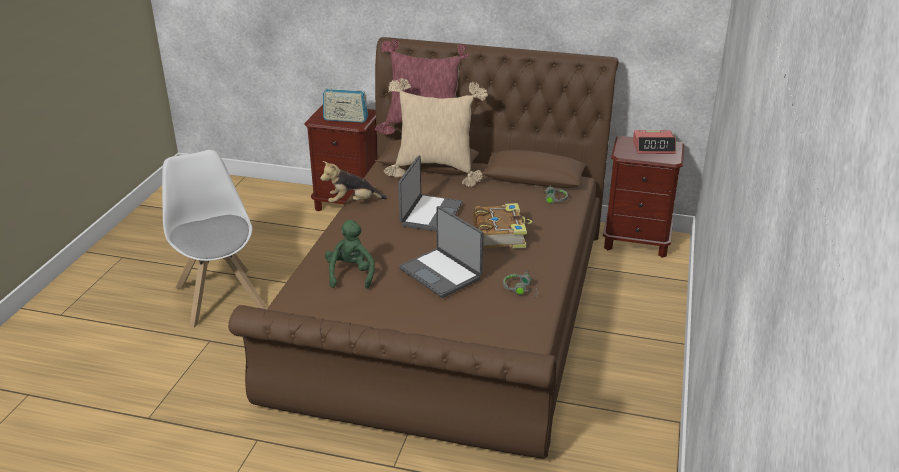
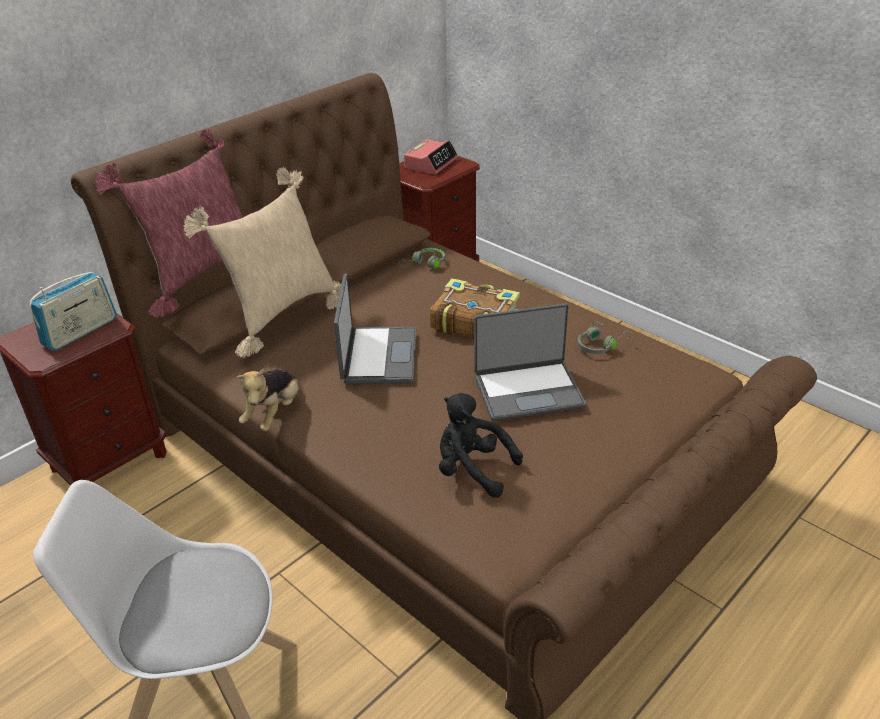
camera: 60 degrees left, 5 degrees up
(351, 274) = (472, 470): green plush toy -> black plush toy
(430, 214) = (377, 357): laptop -> laptop turned 45 degrees clockwise

